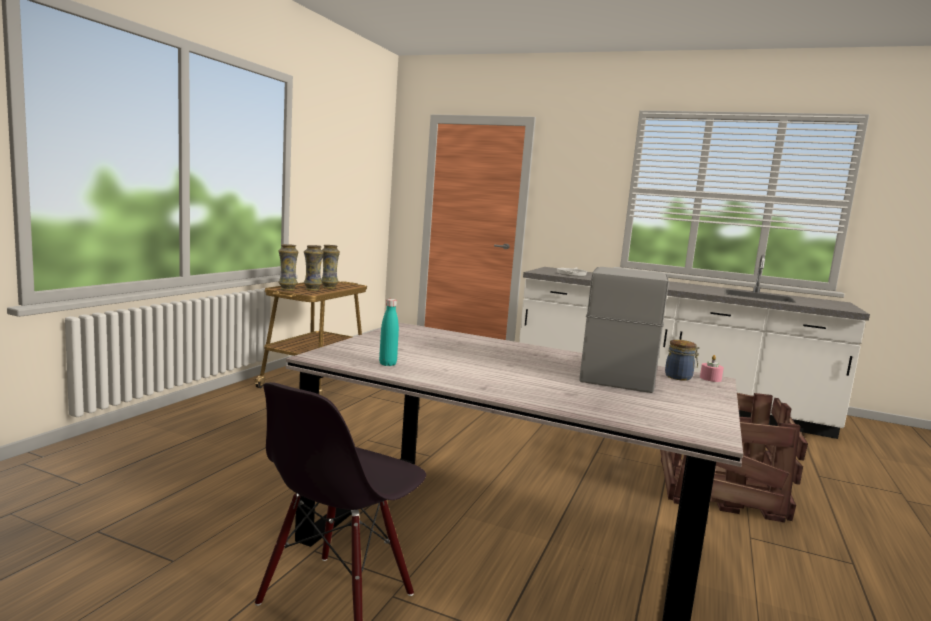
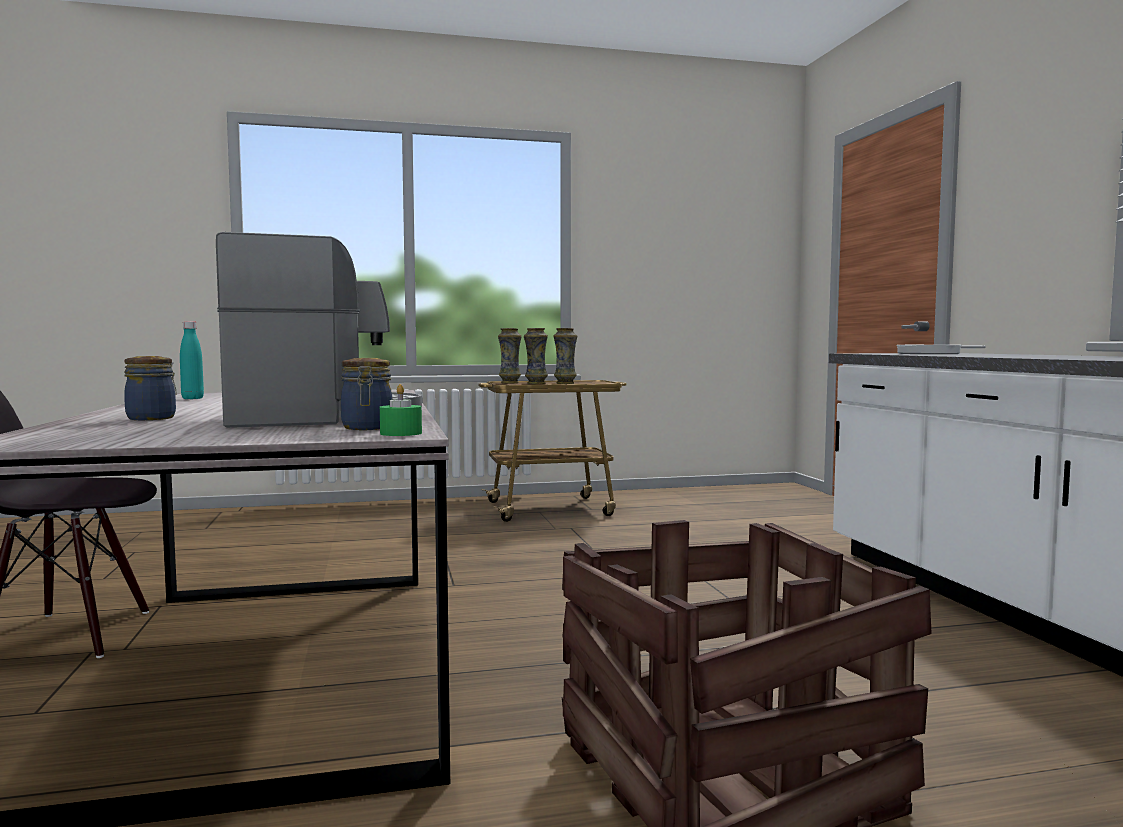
camera: 55 degrees right, 5 degrees down
(568, 394) = (153, 418): none -> jar
(710, 378) = (401, 433): pink candle -> green candle

